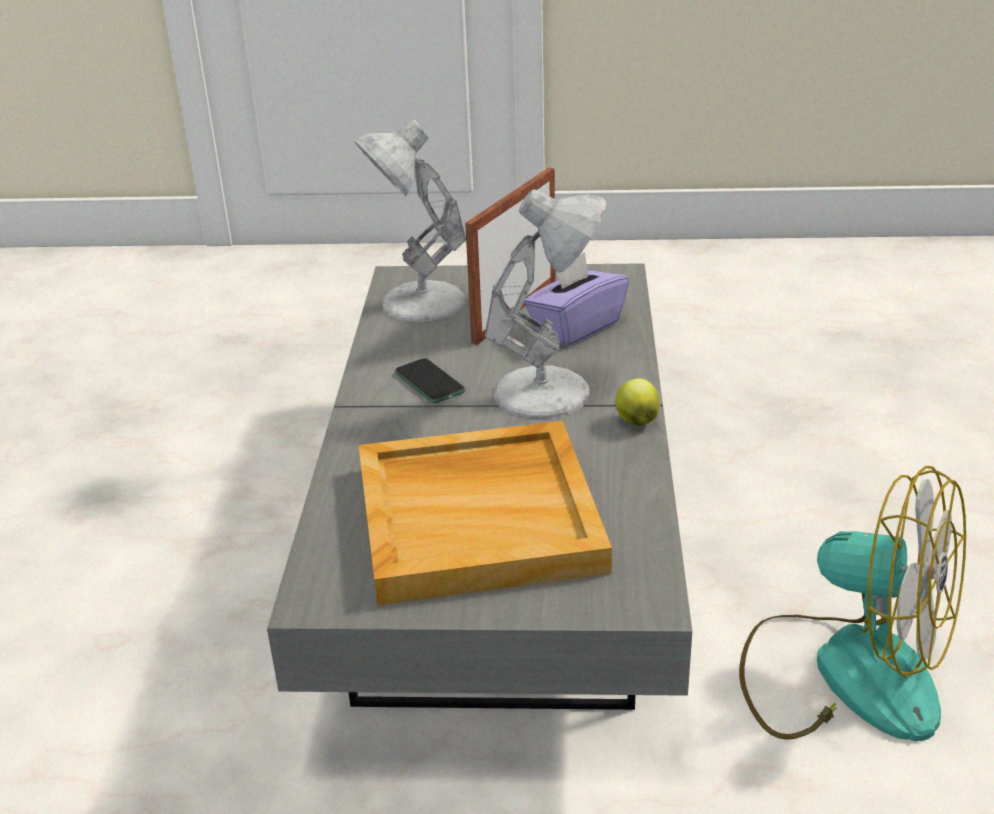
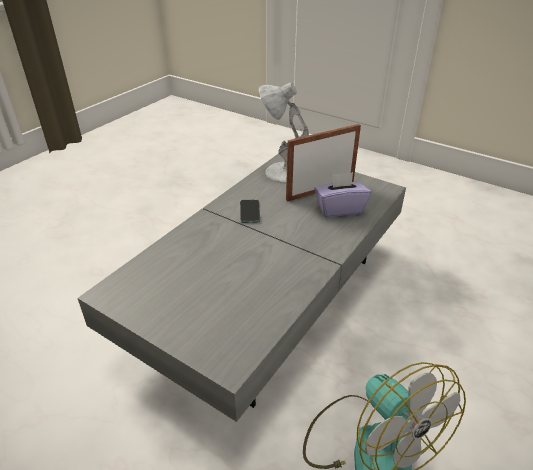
camera: 30 degrees right, 5 degrees up
(480, 516) = (204, 285): beige tray -> none
(547, 392) = (294, 236): white table lamp -> none
(637, 420) = (320, 268): apple -> none

